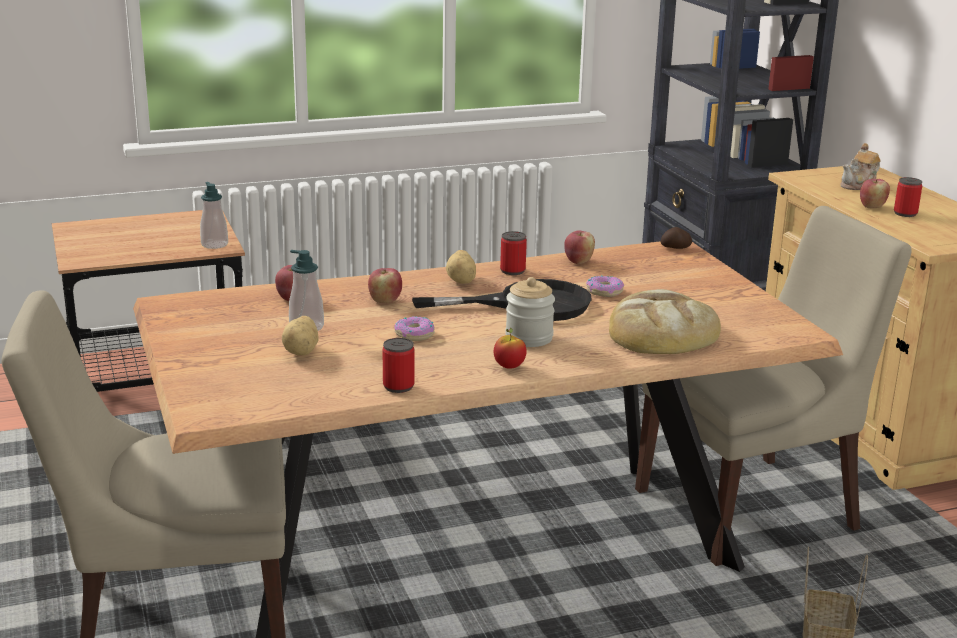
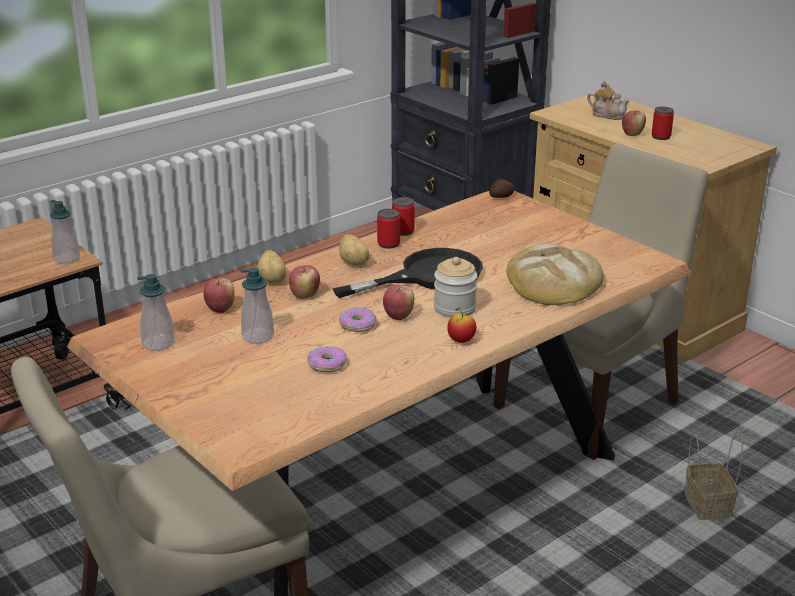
camera: 20 degrees left, 5 degrees up
(208, 316) = (158, 343): none -> soap dispenser
(302, 351) = (275, 362): potato -> potato (273, 279)
(398, 386) = (386, 380): can -> can (403, 231)
(578, 261) = (435, 224): apple -> apple (398, 316)
(604, 291) = (479, 250): donut -> donut (327, 364)
(859, 185) = (607, 115): teapot -> teapot turned 90 degrees counterclockwise

